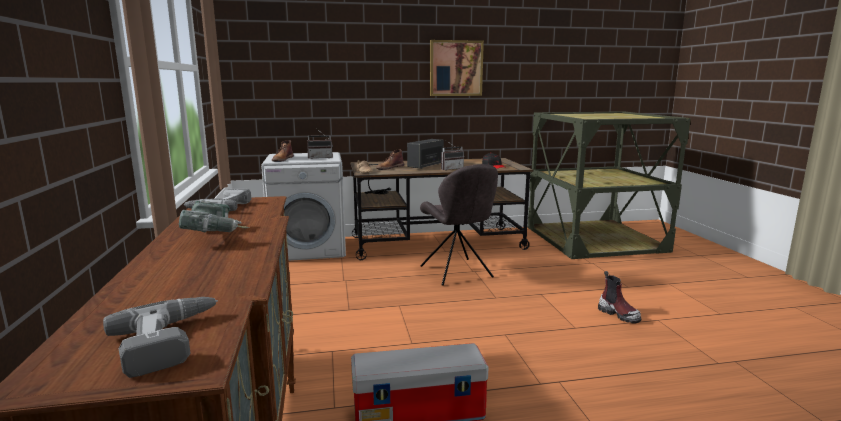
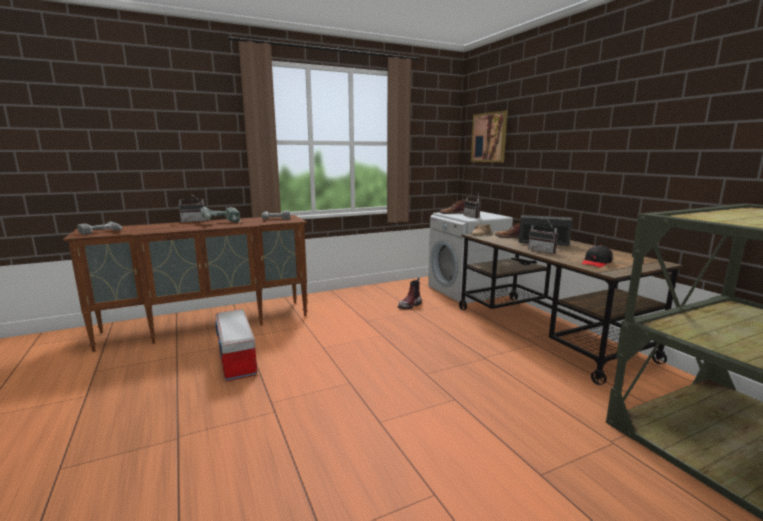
camera: 75 degrees right, 0 degrees up
(144, 256) = (194, 221): none -> radio
(456, 68) = (630, 135): picture -> picture (489, 137)
(457, 273) = (472, 350): grey chair -> none
(619, 314) = (431, 457): boot -> boot (410, 305)

